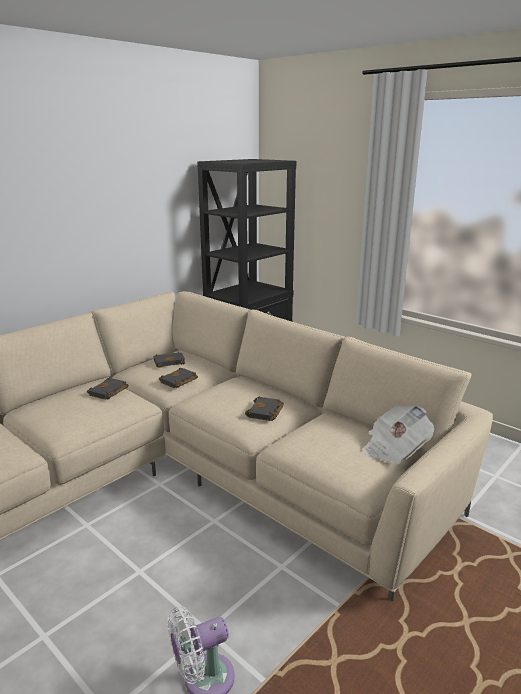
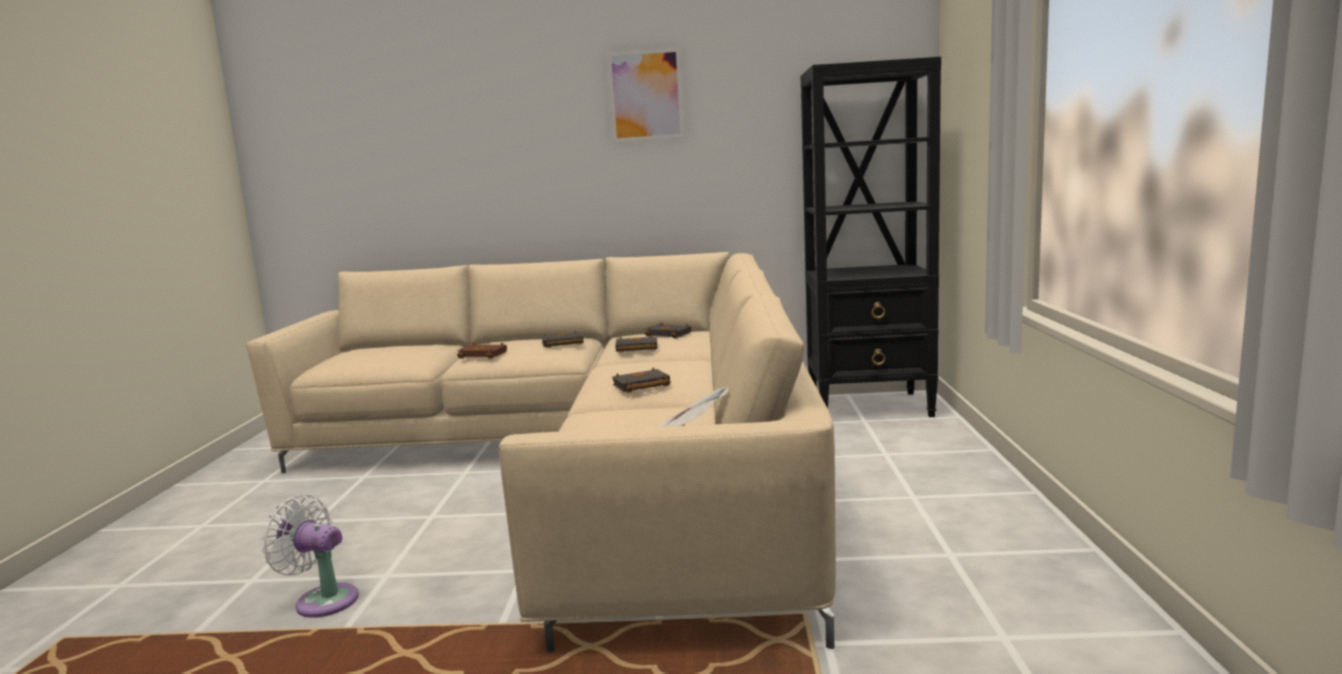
camera: 50 degrees right, 10 degrees down
(68, 422) = (484, 355): none -> brown book
(97, 173) = (646, 95): none -> picture

